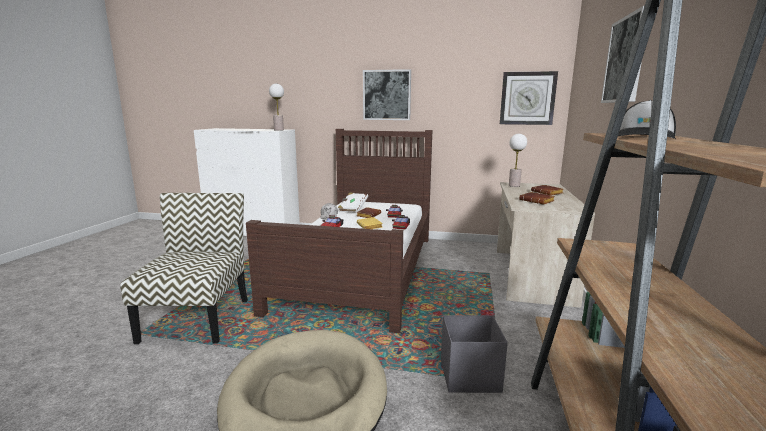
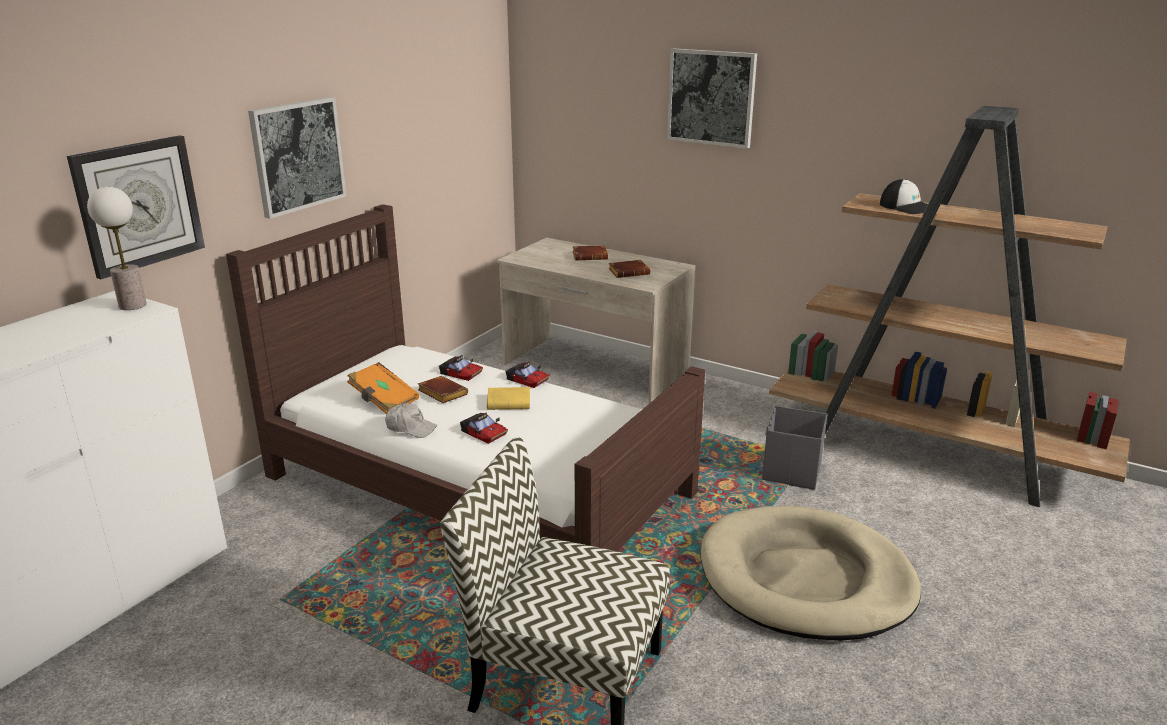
camera: 70 degrees left, 10 degrees up
(352, 209) = (383, 400): white book -> orange book
(514, 185) = (531, 259): table lamp -> none
(527, 98) = (475, 120): wall clock -> wall clock (138, 205)

